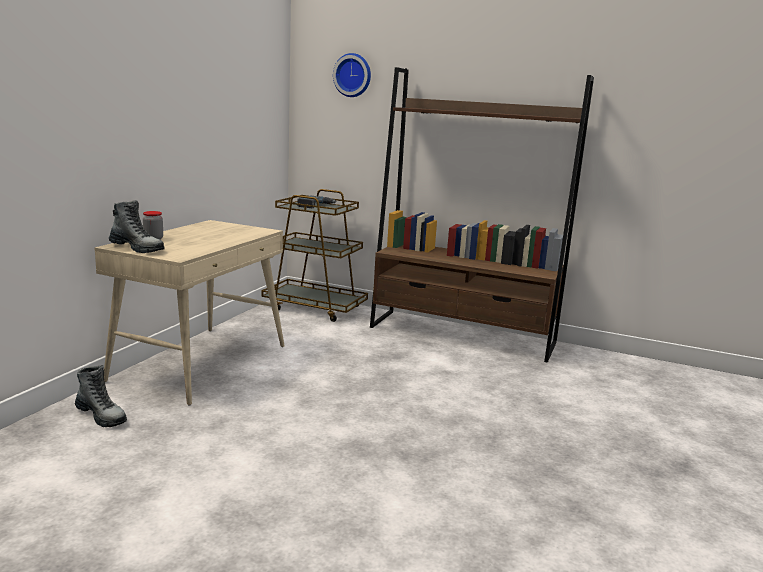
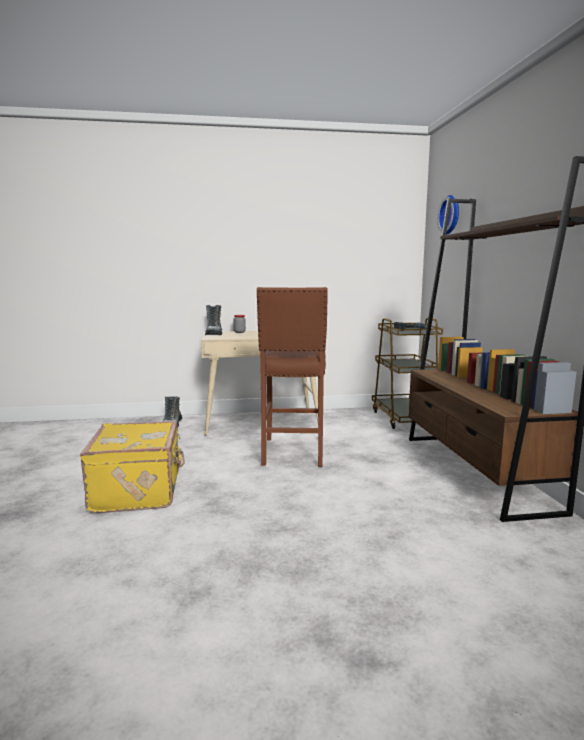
camera: 60 degrees right, 5 degrees down
(321, 492) = (139, 491): none -> yellow suitcase
(327, 379) = (293, 452): none -> brown stool

